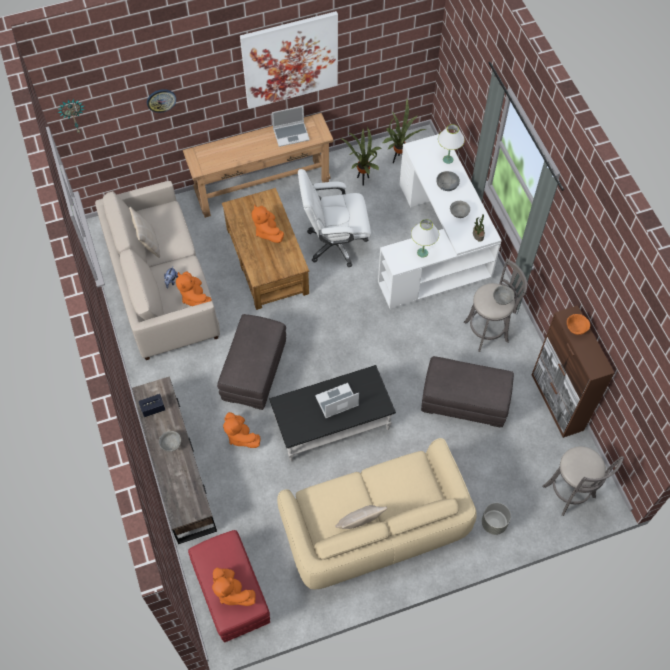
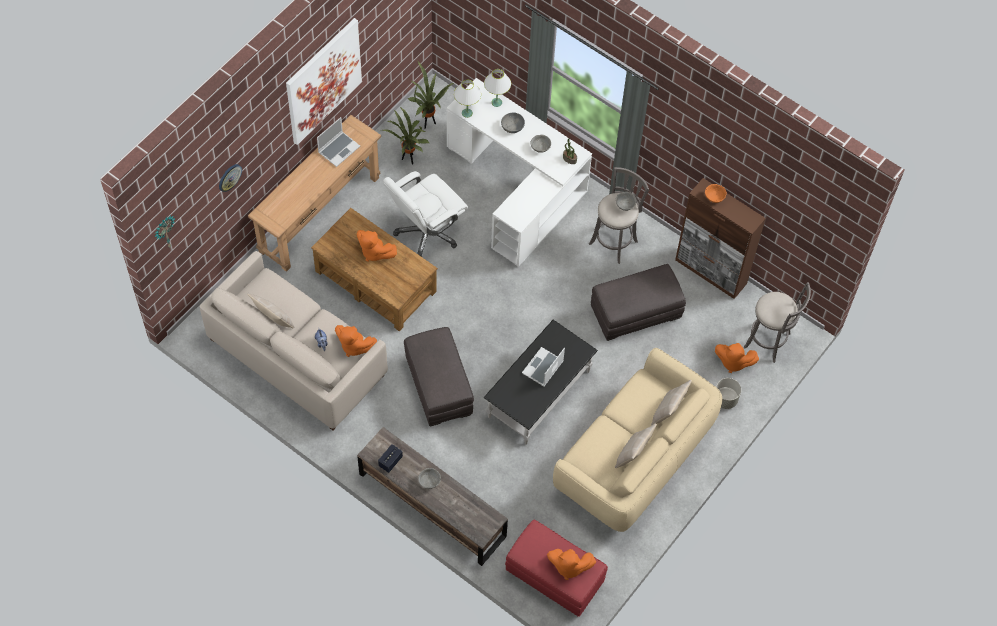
camera: 35 degrees left, 0 degrees up
(240, 436) = (468, 448): orange plush toy -> orange plush toy (733, 362)
(419, 503) = (668, 411): none -> beige pillow
(422, 252) = (532, 199): white table lamp -> white table lamp (467, 113)

